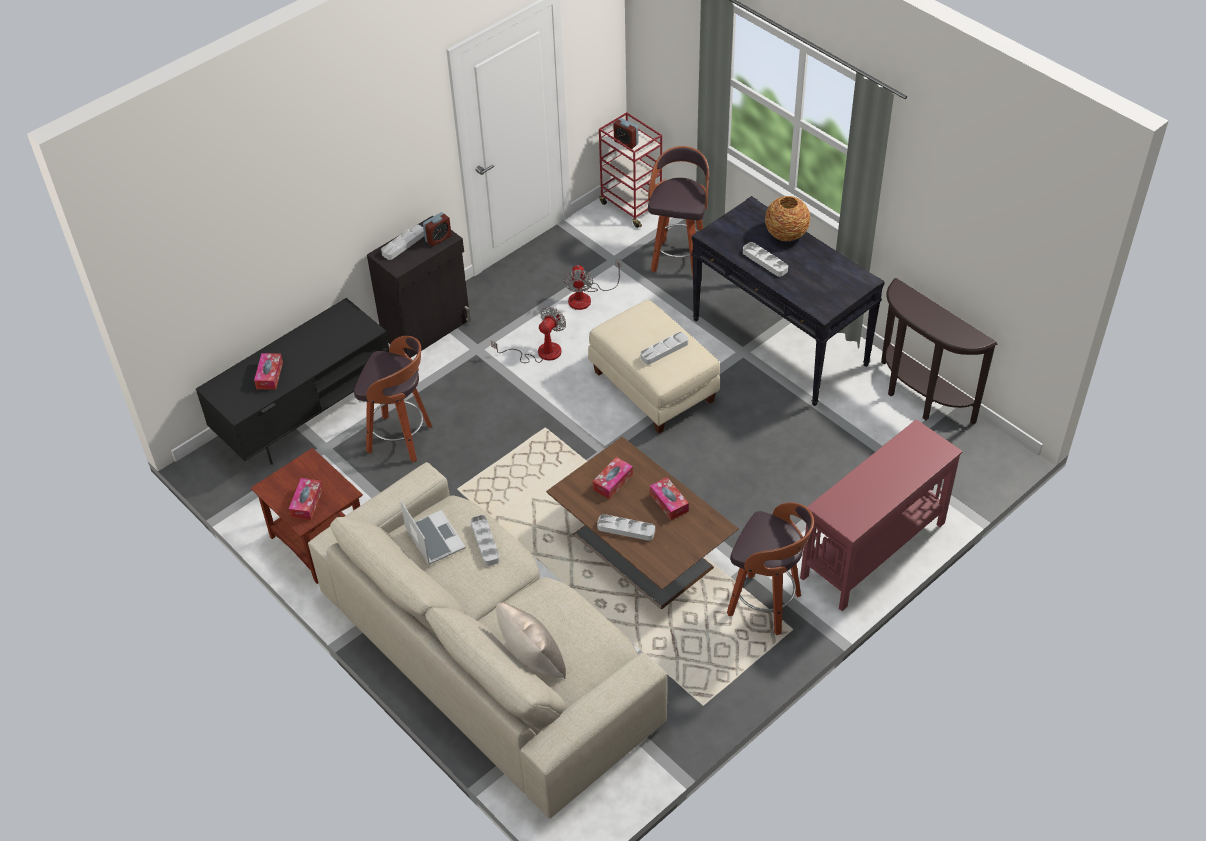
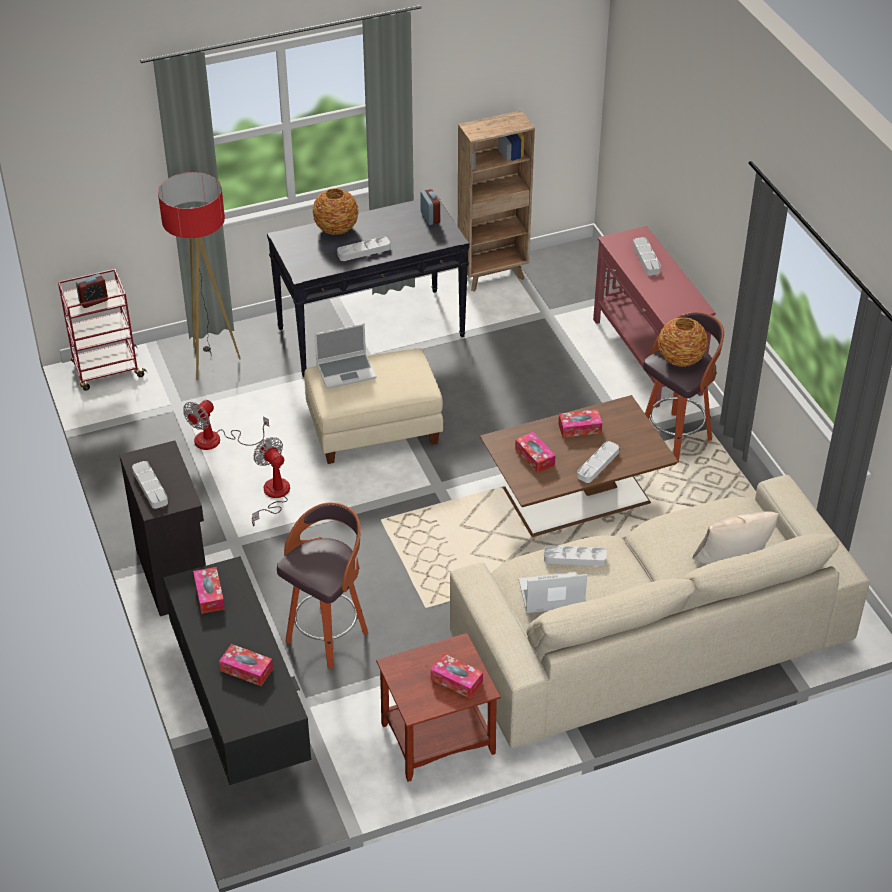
camera: 70 degrees left, 5 degrees down
(337, 328) = (209, 595): none -> tissue box
(438, 238) = (162, 458): alarm clock -> alarm clock (430, 217)
(586, 297) = (217, 440): fan -> fan turned 105 degrees clockwise
(651, 322) = (346, 371): none -> laptop
(664, 350) = (390, 373): grey tray -> grey tray (646, 258)
(678, 258) = (210, 361): stool -> floor lamp
(771, 536) = (680, 359): none -> vase
(919, 399) = (493, 275): brown console table -> brown bookcase

